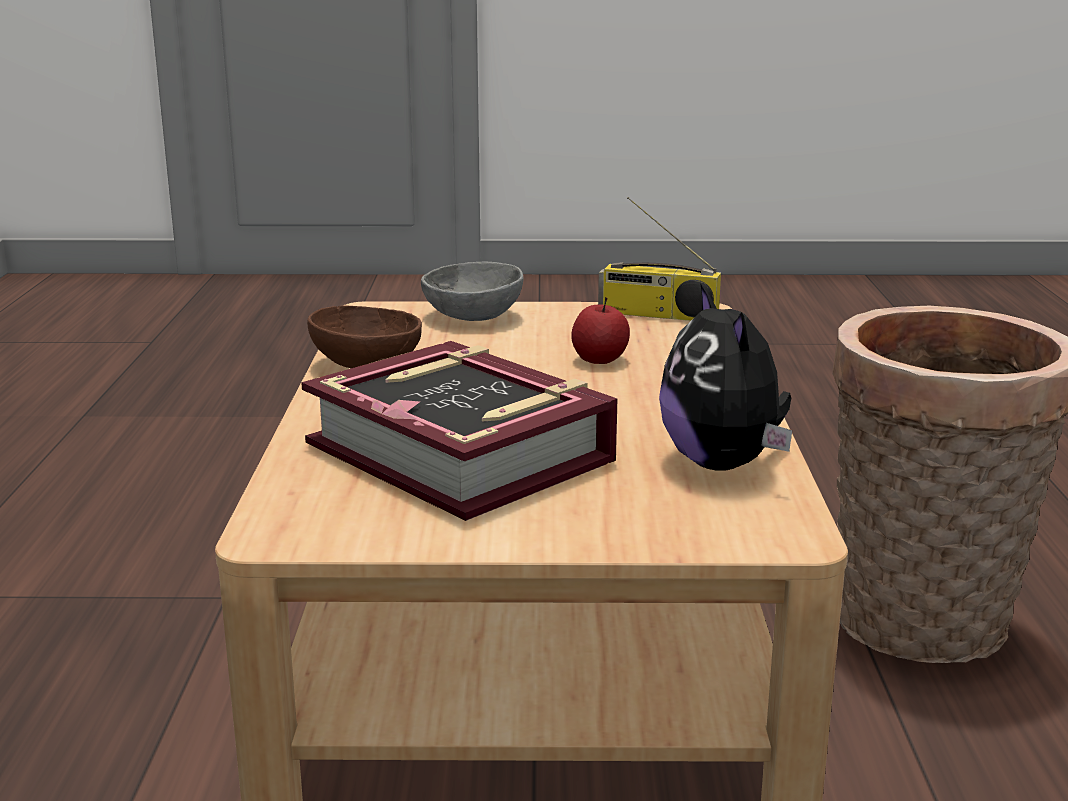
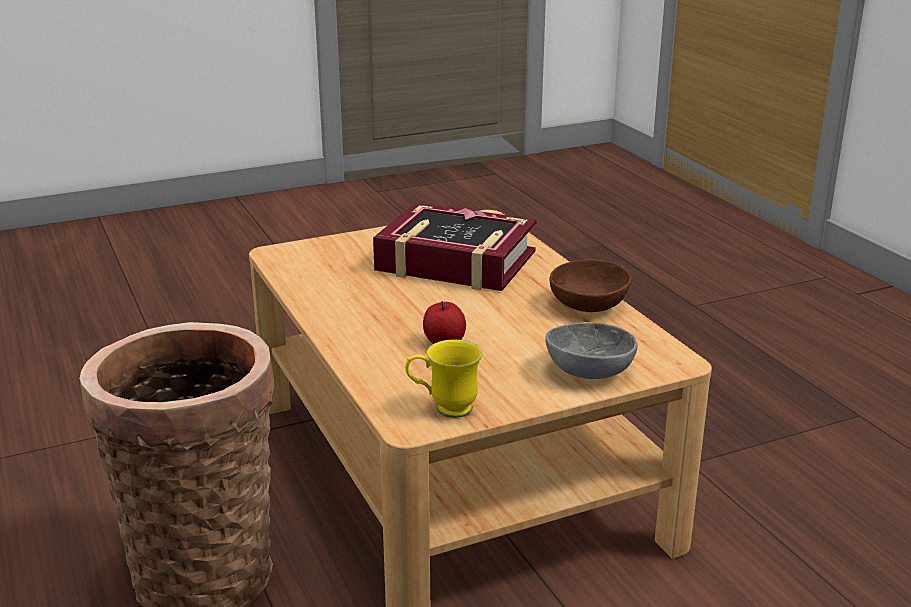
camera: 155 degrees right, 5 degrees up
(657, 315) = (444, 409): radio -> yellow mug
(724, 464) = (318, 280): plush toy -> none

